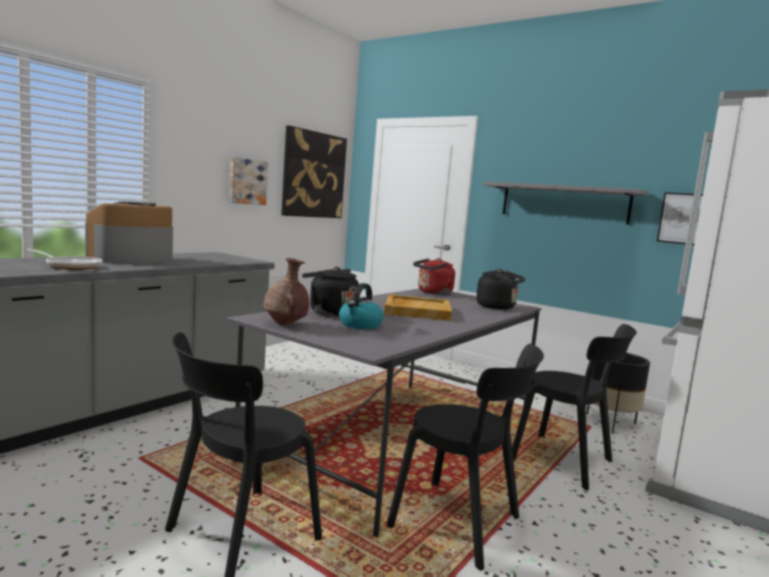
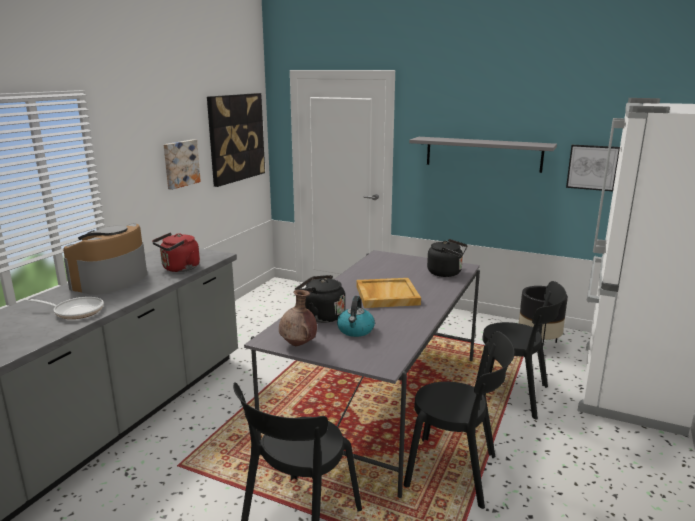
camera: 10 degrees left, 10 degrees up
(433, 293) = (383, 260): red kettle -> red kettle (179, 269)

